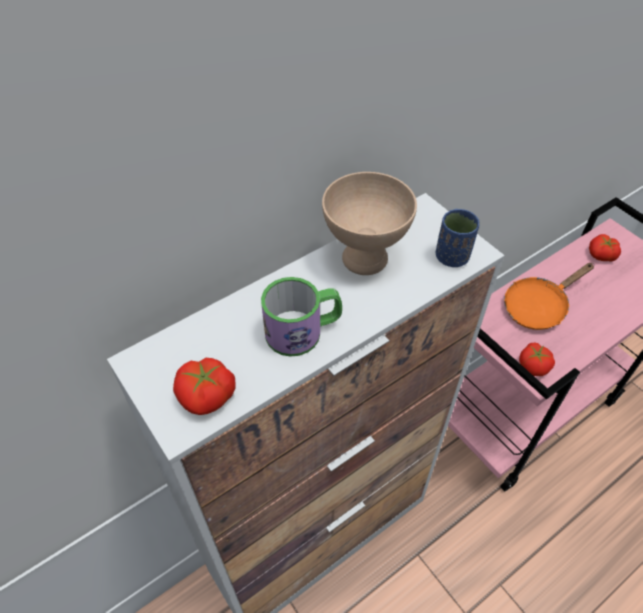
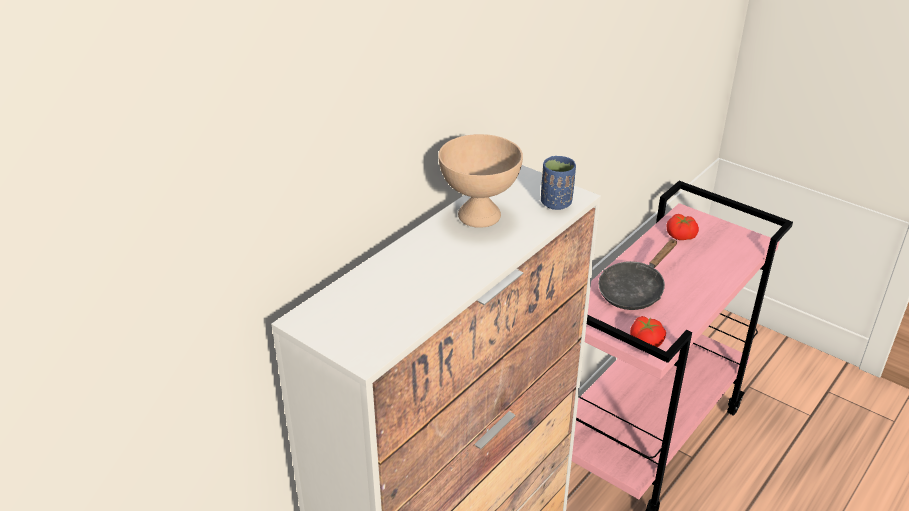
camera: 15 degrees left, 15 degrees down
(207, 396) = (380, 332): tomato -> none
(303, 331) = (446, 274): mug -> none
(538, 306) = (634, 290): orange frying pan -> black frying pan

